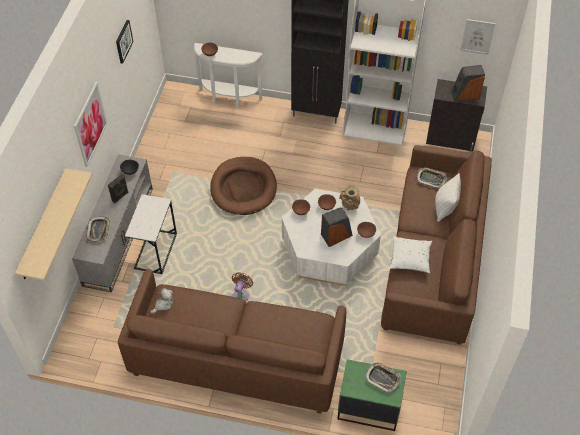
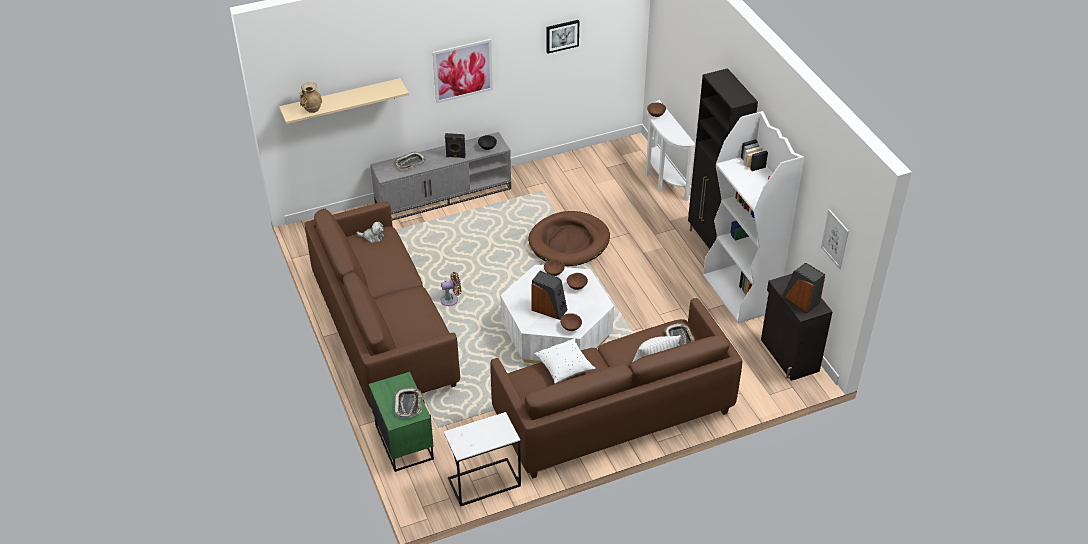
camera: 55 degrees right, 10 degrees down
(155, 251) = (448, 225): white side table -> white side table (484, 482)
(349, 207) = (592, 302): beige vase -> beige vase (311, 110)

